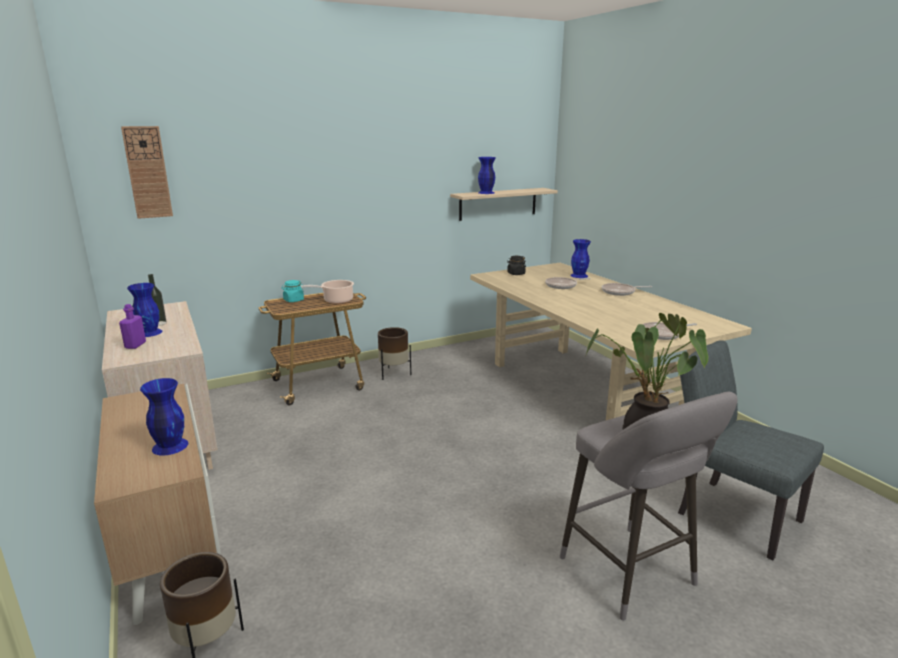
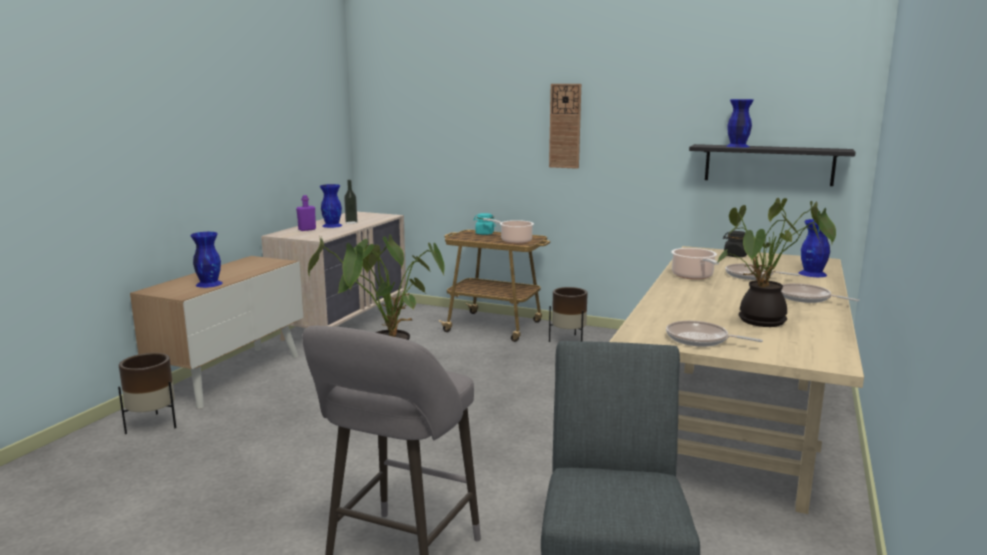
camera: 50 degrees right, 5 degrees down
(147, 172) = (397, 100): wall clock -> wall clock (565, 126)
(498, 204) = (768, 164): beige shelf -> black shelf
(542, 295) = (693, 276): none -> cooking pot
(649, 313) = (762, 322): none -> potted plant

